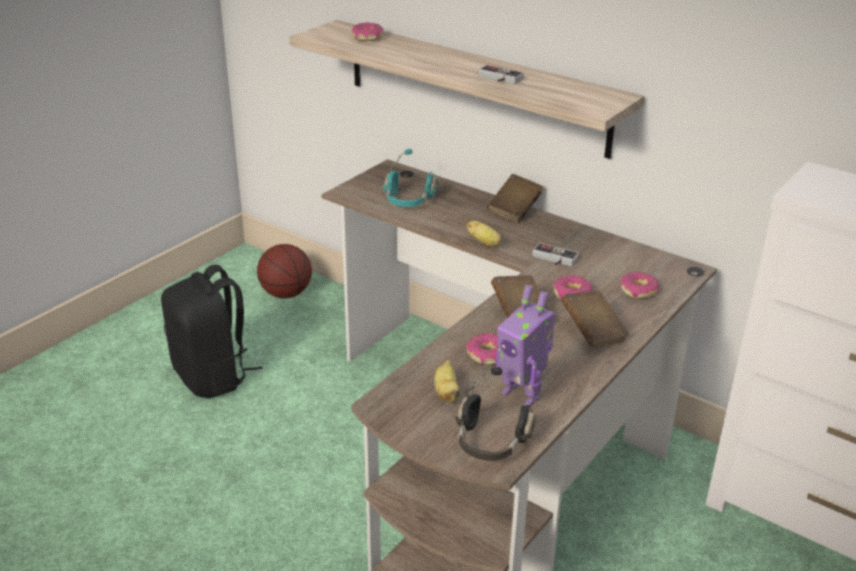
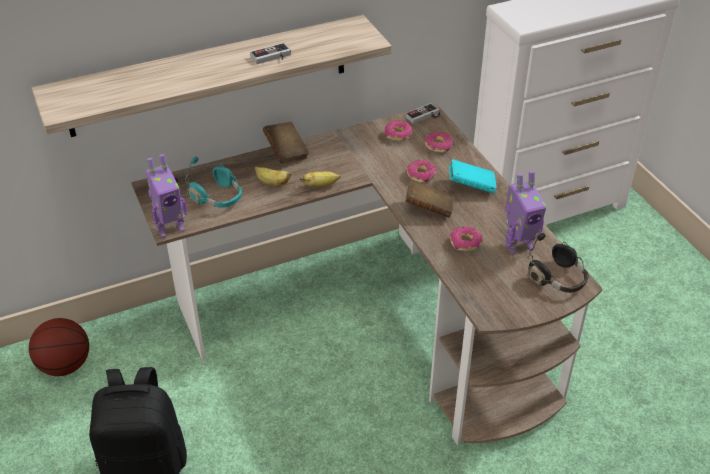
camera: 60 degrees left, 10 degrees up
(344, 193) = (170, 228): none -> toy robot
(367, 38) = (105, 86): donut -> donut (398, 135)
(446, 392) = (495, 278): banana -> banana (272, 183)
(553, 259) = (370, 163): game controller -> game controller (424, 117)
(592, 332) = (471, 186): brown book -> turquoise book

